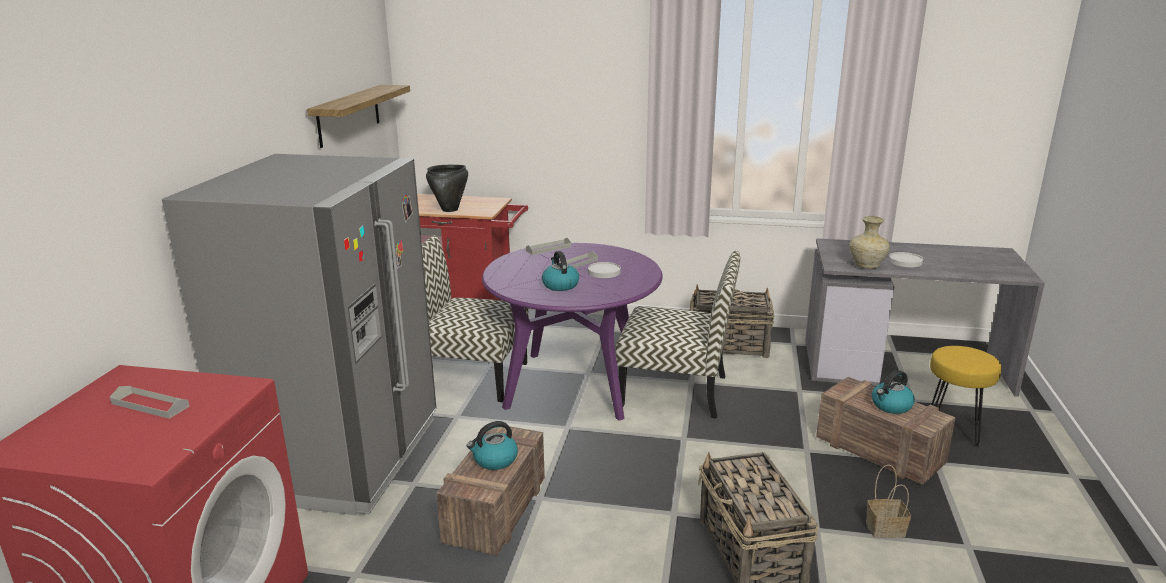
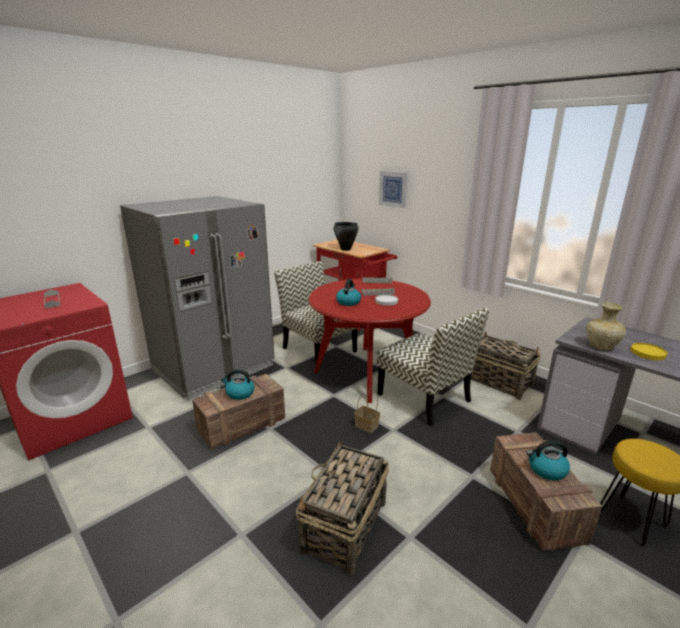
camera: 35 degrees right, 0 degrees up
(349, 115) = (293, 185): shelf -> none
(507, 105) = (393, 189): none -> picture
(573, 384) = (367, 372): purple dining table -> red dining table
(886, 528) = (467, 568): basket -> basket (367, 425)
(905, 262) = (647, 353): white plate -> yellow plate

